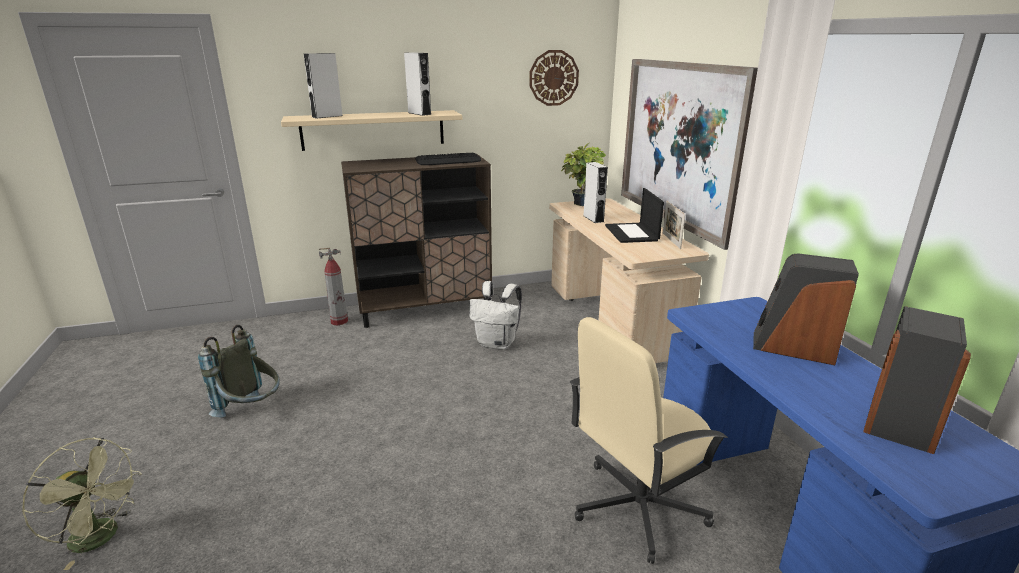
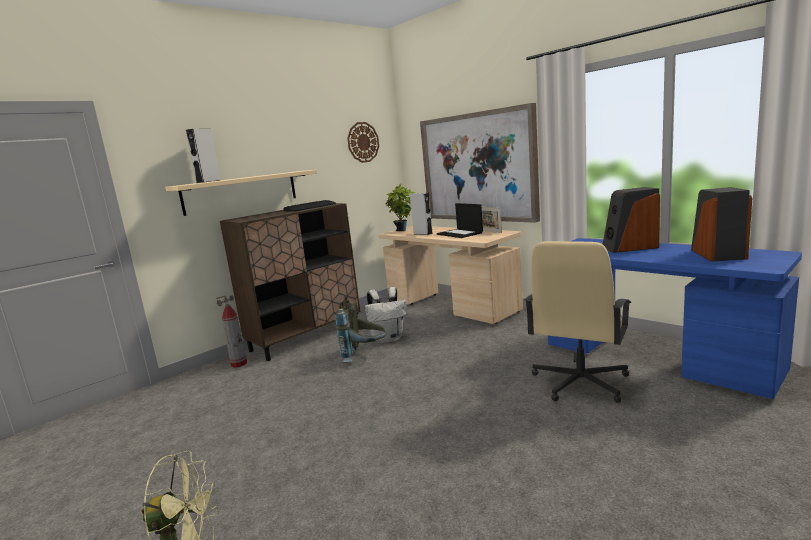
camera: 25 degrees left, 10 degrees down
(252, 411) = (231, 437): grey backpack -> grey backpack (364, 356)
(419, 113) = (281, 173): grey speaker -> none

